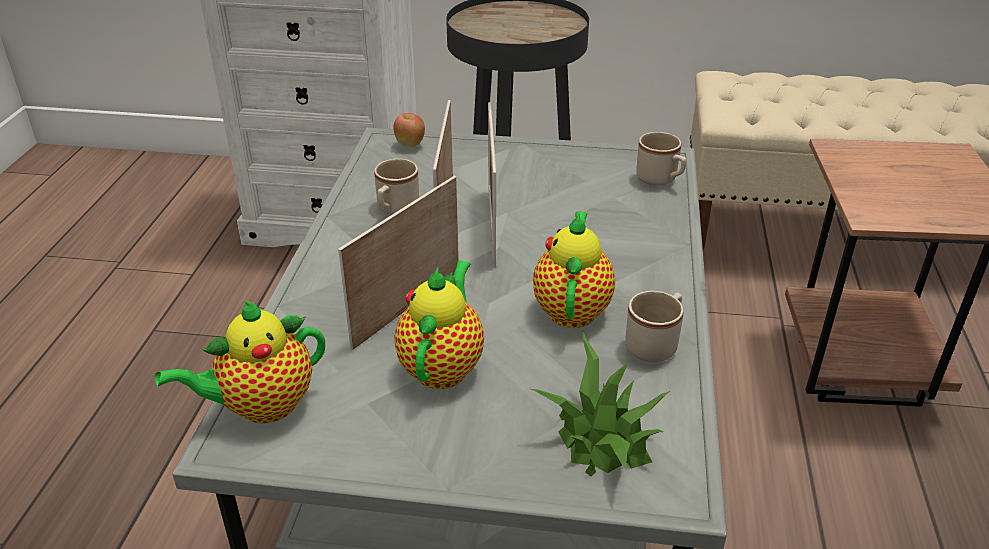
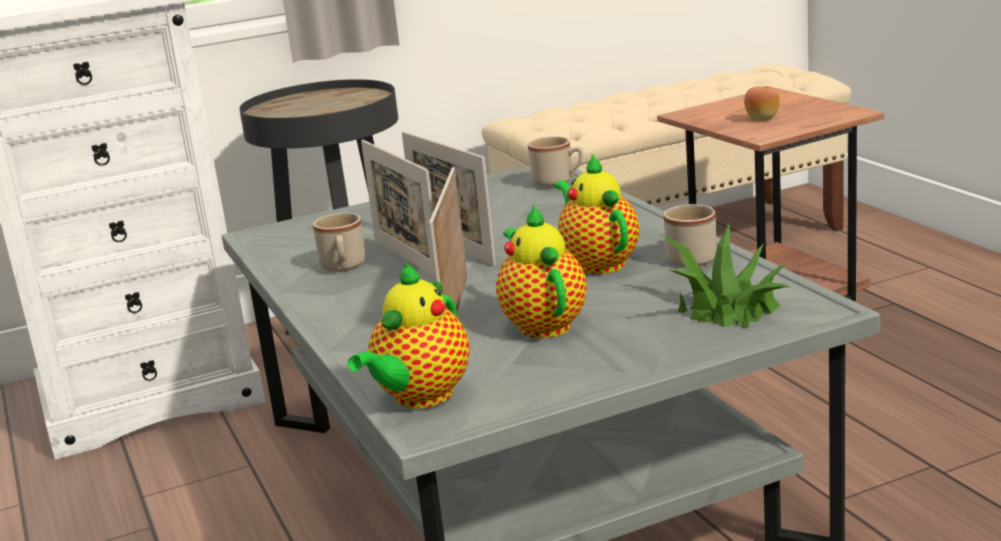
camera: 30 degrees left, 15 degrees down
(410, 144) = (289, 229): apple -> apple (762, 119)

